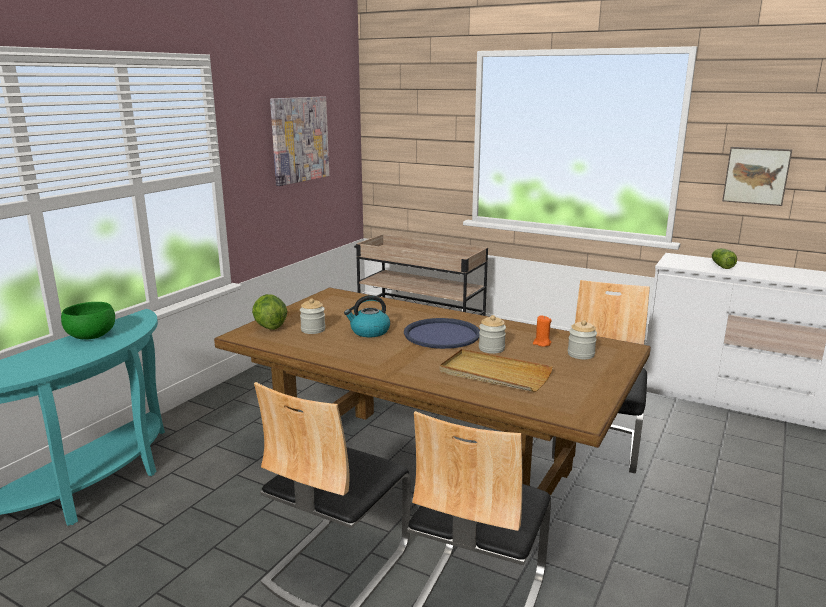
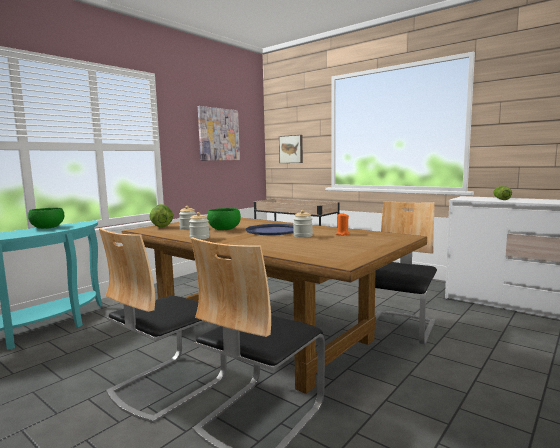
camera: 10 degrees right, 10 degrees down
(369, 332) = (224, 229): kettle -> green bowl
(494, 374) = (293, 245): beige tray -> none
(581, 354) = (368, 238): jar -> jar (199, 238)
(756, 175) = (526, 136): picture -> picture (291, 149)

